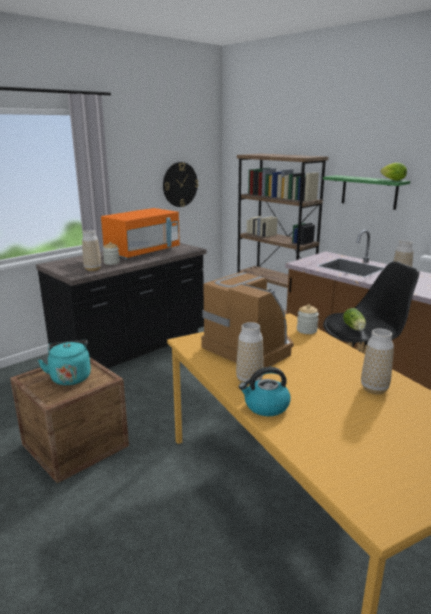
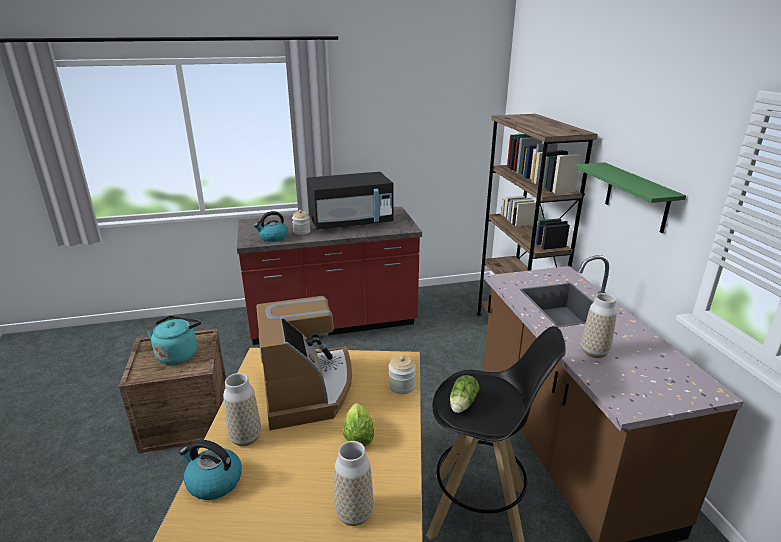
camera: 30 degrees right, 5 degrees up
(93, 269) = (273, 237): vase -> kettle
(132, 348) = (333, 323): black counter -> red counter
(143, 252) = (351, 222): orange microwave -> black microwave
(180, 184) = (436, 142): wall clock -> none
(391, 180) = (657, 189): lettuce -> lettuce (358, 434)

